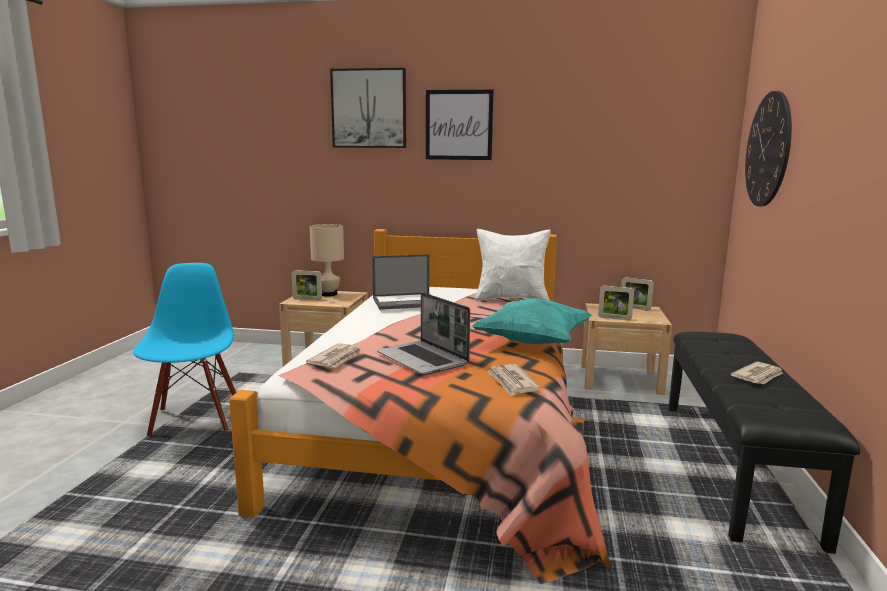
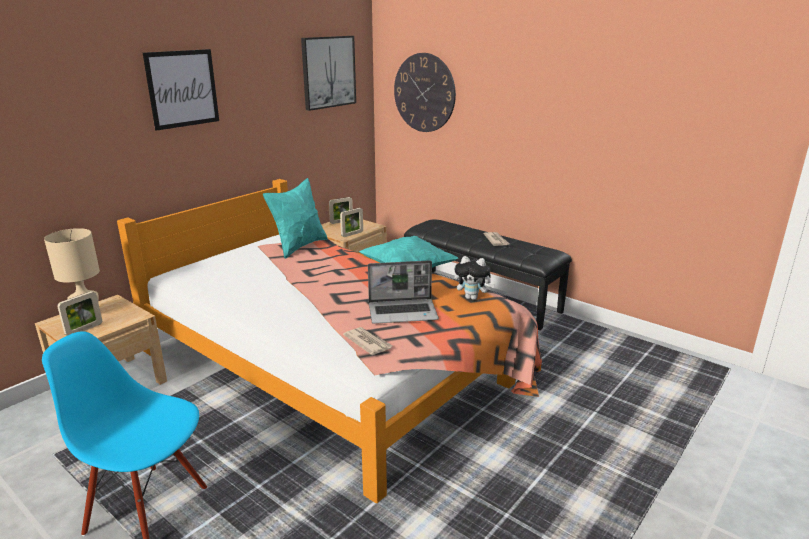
camera: 60 degrees left, 10 degrees up
(369, 108) = (77, 79): picture -> picture (328, 72)
(406, 302) = (245, 283): laptop -> none
(511, 299) = (299, 246): white pillow -> turquoise pillow
(512, 382) = (472, 297): newspaper -> plush toy

